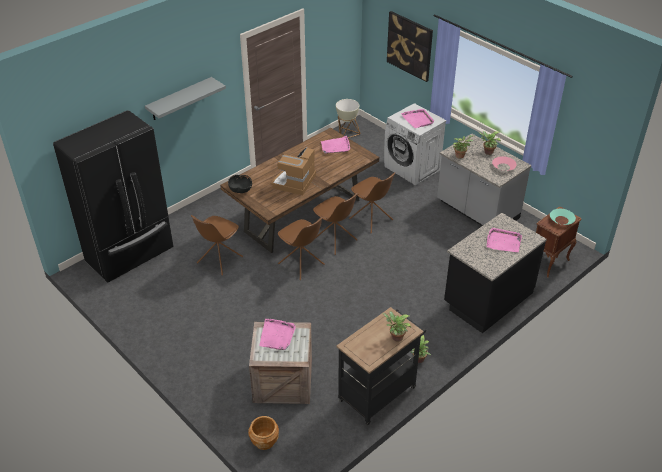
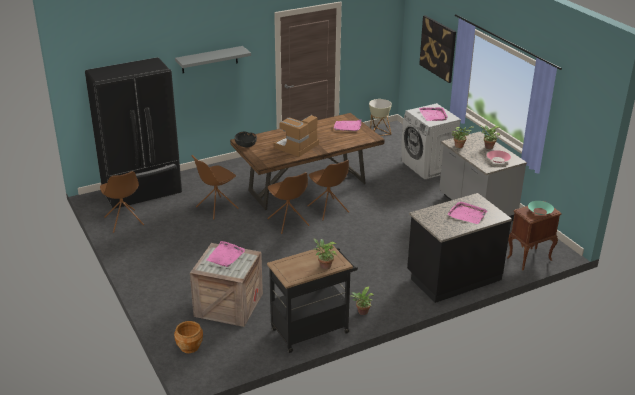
camera: 15 degrees right, 10 degrees down
(371, 220) = (370, 199): brown chair -> brown chair (124, 221)

